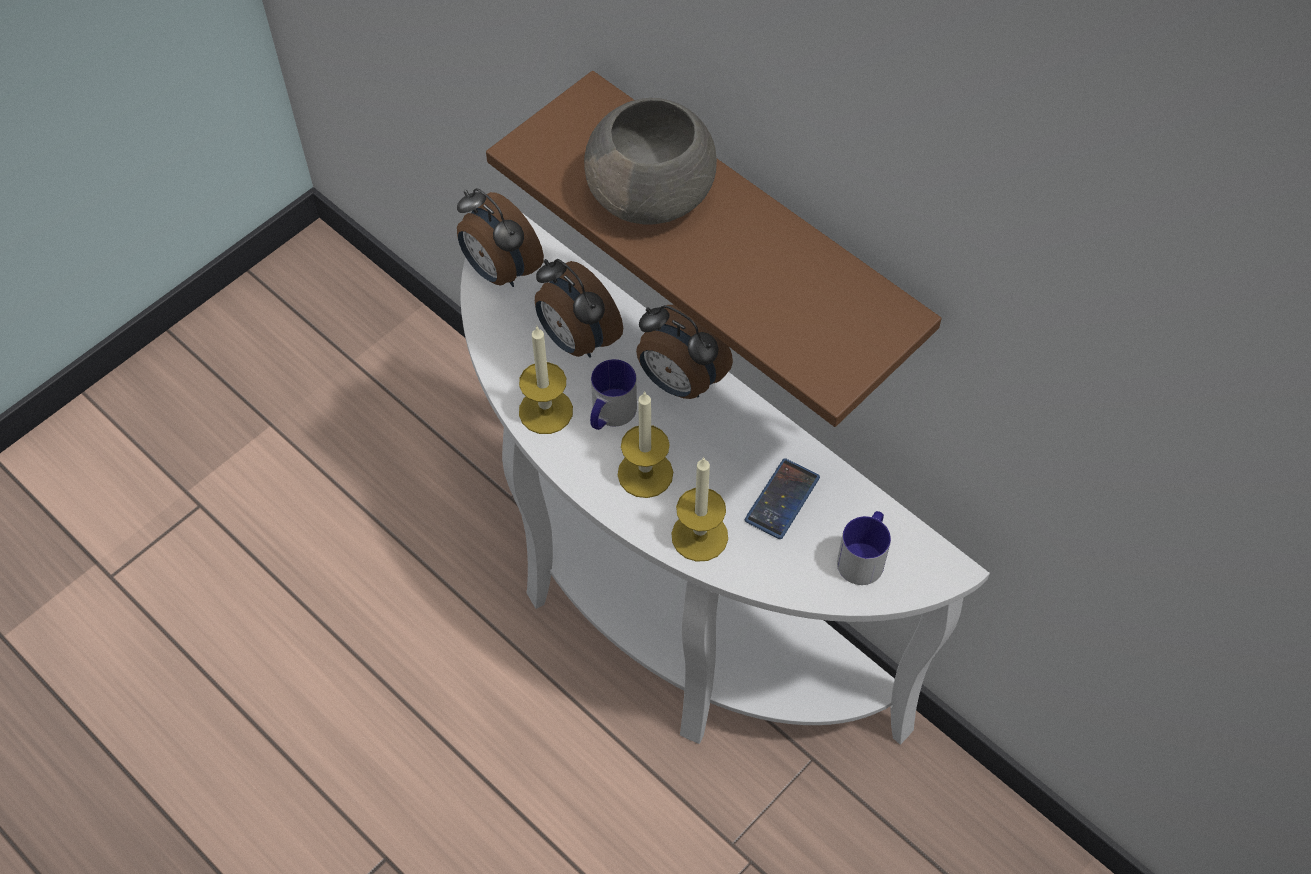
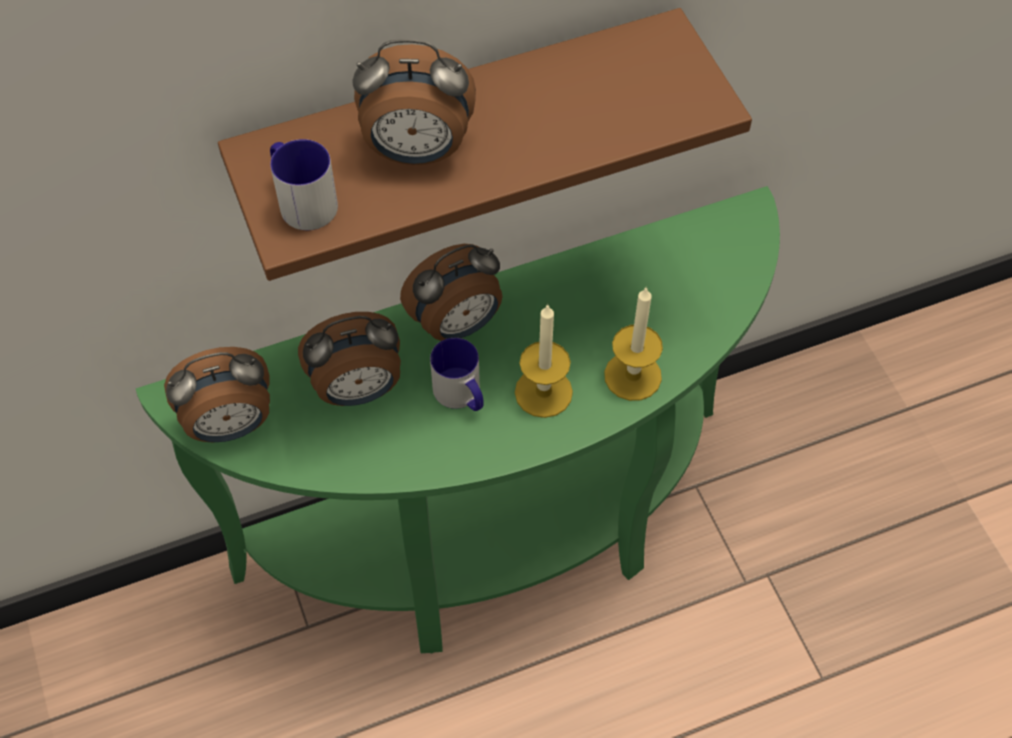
camera: 65 degrees left, 0 degrees up
(545, 411) = (426, 448): candle -> none
(653, 195) = (417, 152): grey bowl -> alarm clock
(664, 611) = (501, 541): white console table -> green console table
(782, 499) = (625, 297): phone -> none
(864, 556) = (712, 263): mug -> mug (302, 200)

